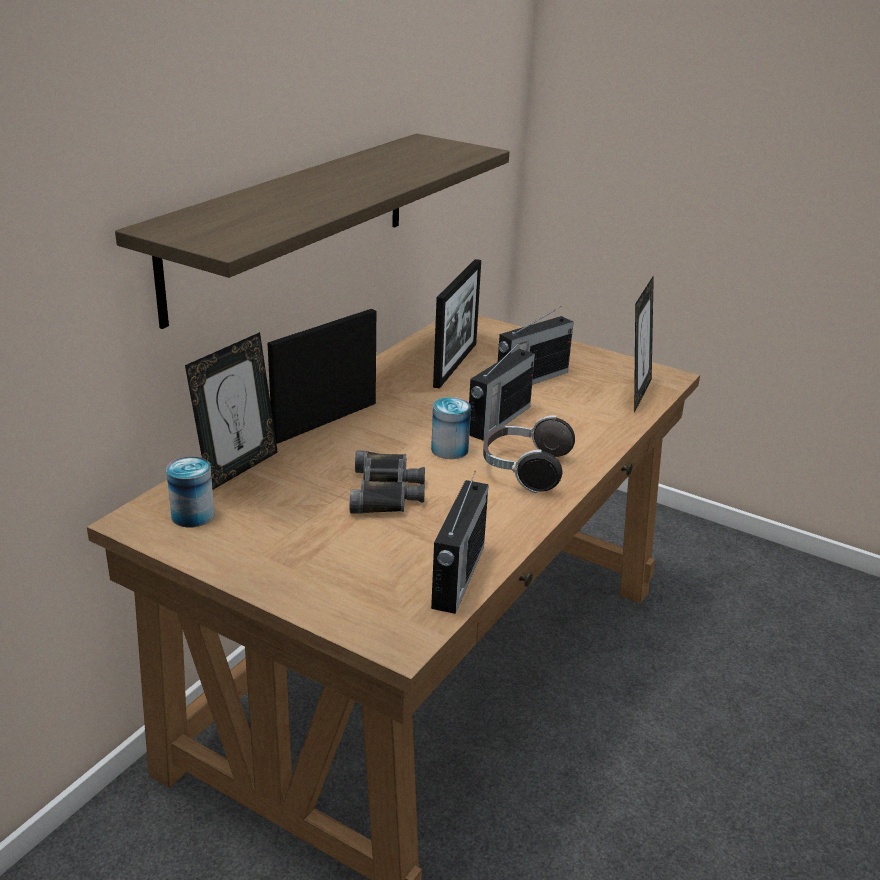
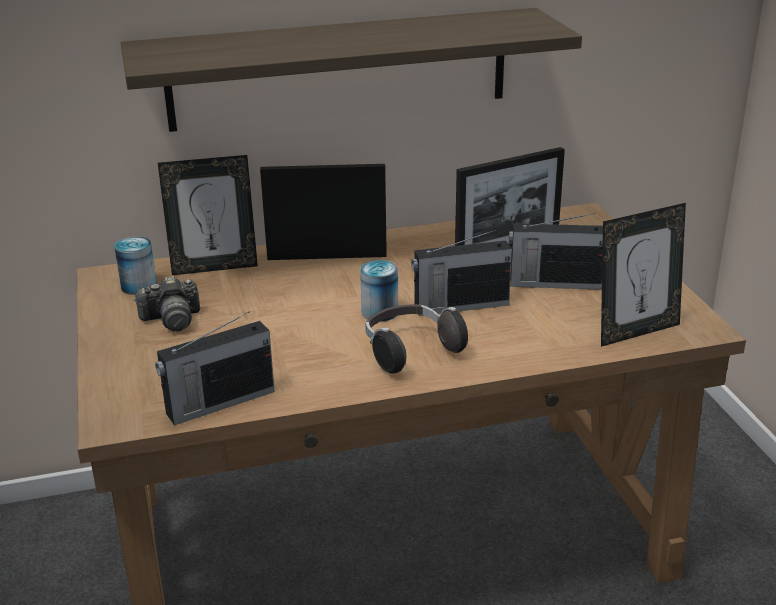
camera: 45 degrees right, 0 degrees up
(285, 530) = (172, 320): none -> camera
(387, 491) = (280, 323): black binoculars -> none

